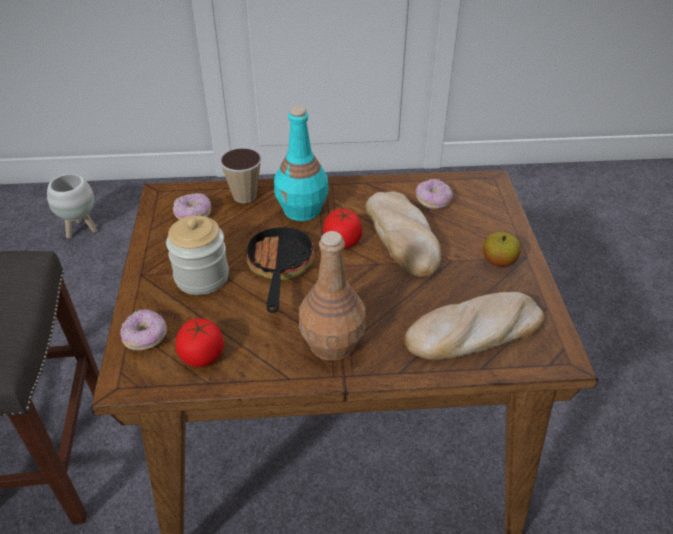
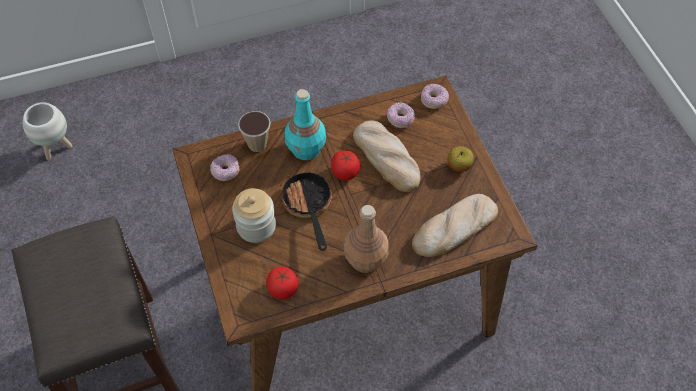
camera: 15 degrees left, 15 degrees up
(145, 337) = (239, 284): donut -> donut (434, 100)

